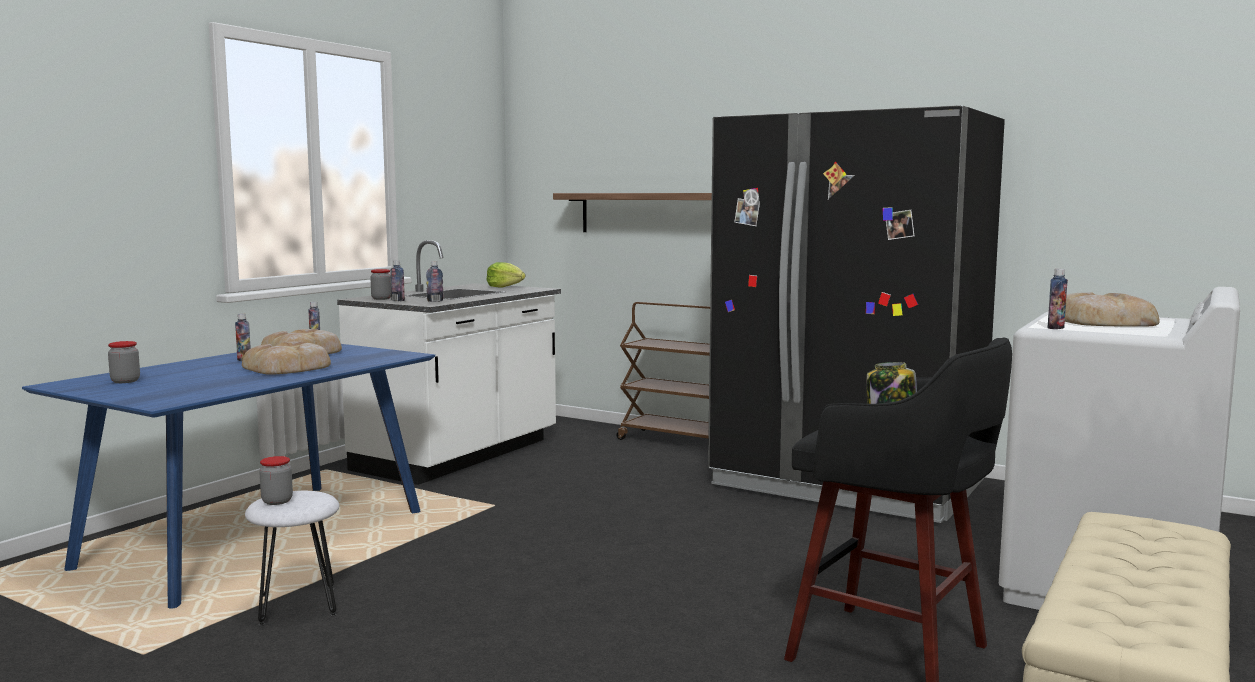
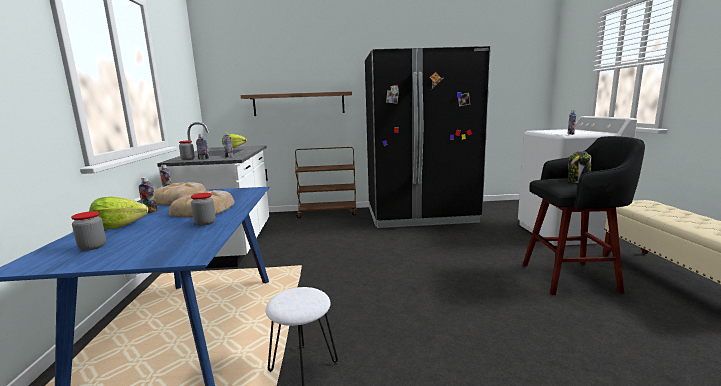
camera: 35 degrees left, 5 degrees up
(185, 368) = (119, 226): none -> lettuce
(277, 501) = (291, 303): jar -> jar (205, 223)
(1102, 321) = (565, 131): bread -> none

